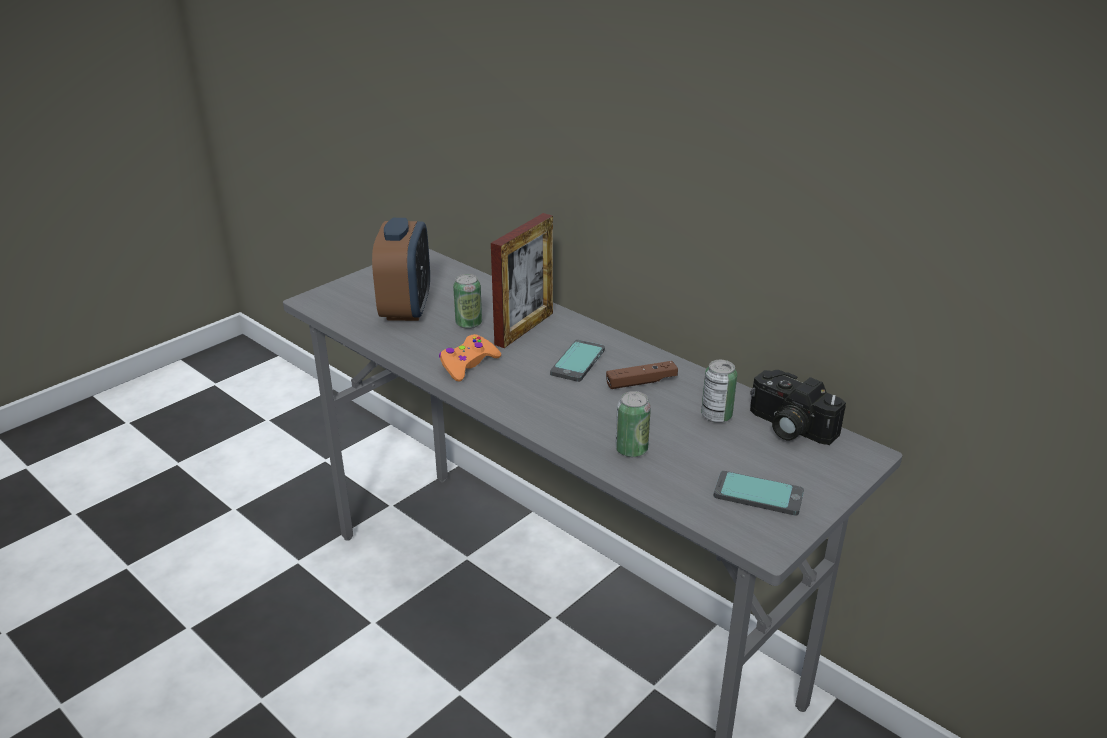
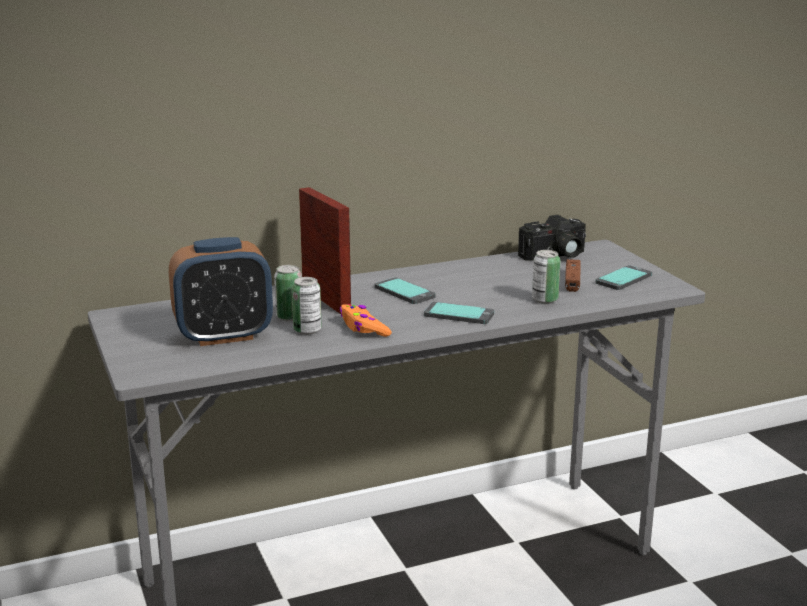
camera: 65 degrees left, 10 degrees down
(406, 309) = (224, 336): alarm clock -> alarm clock turned 135 degrees clockwise
(542, 406) = (459, 314): none -> phone
(641, 382) = (457, 280): brown game controller -> brown game controller (572, 281)
(716, 416) = (524, 269): can -> can (307, 330)

